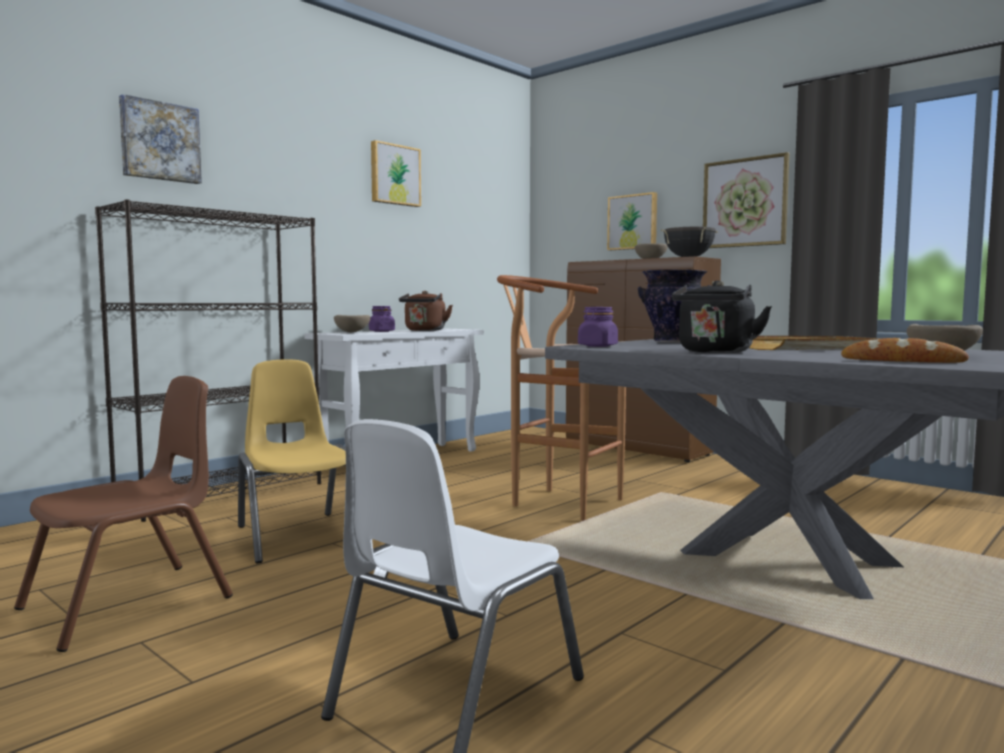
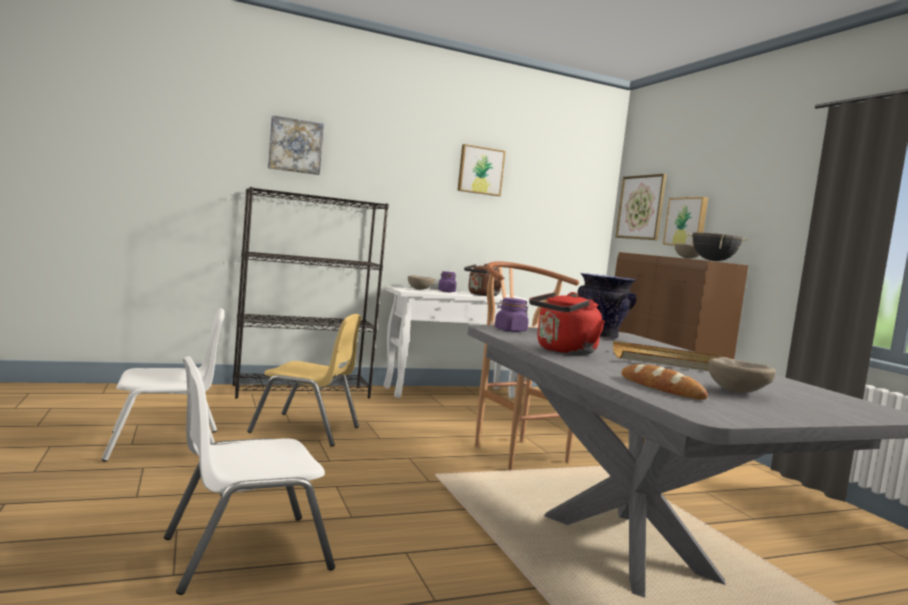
camera: 25 degrees right, 0 degrees up
(128, 604) = (165, 445): brown chair -> white chair
(299, 536) = (306, 430): yellow chair -> yellow chair turned 105 degrees clockwise
(715, 352) = (563, 351): black kettle -> red kettle
(745, 202) = (776, 214): picture -> picture (641, 207)

